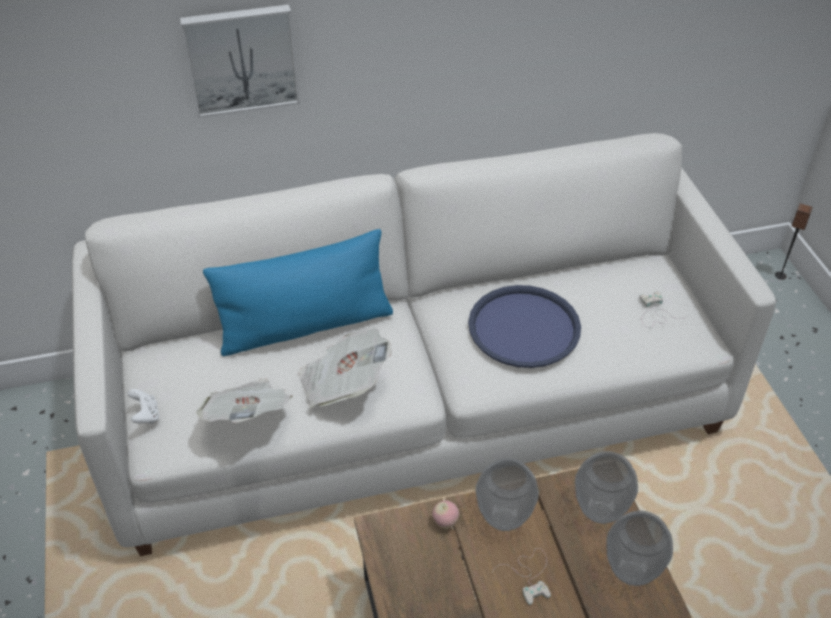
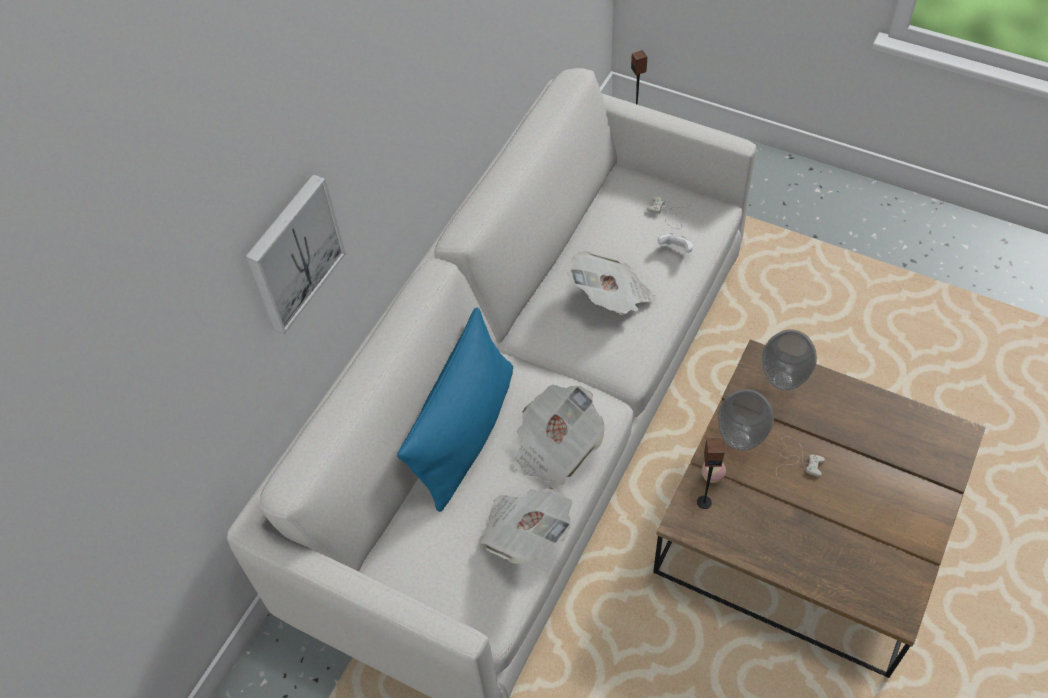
camera: 45 degrees left, 10 degrees up
(146, 415) = (447, 608): white game controller -> white game controller (676, 250)
(414, 532) = (704, 502): none -> speaker
(524, 327) = (611, 297): blue tray -> newspaper
(630, 571) = (842, 400): vase -> none

